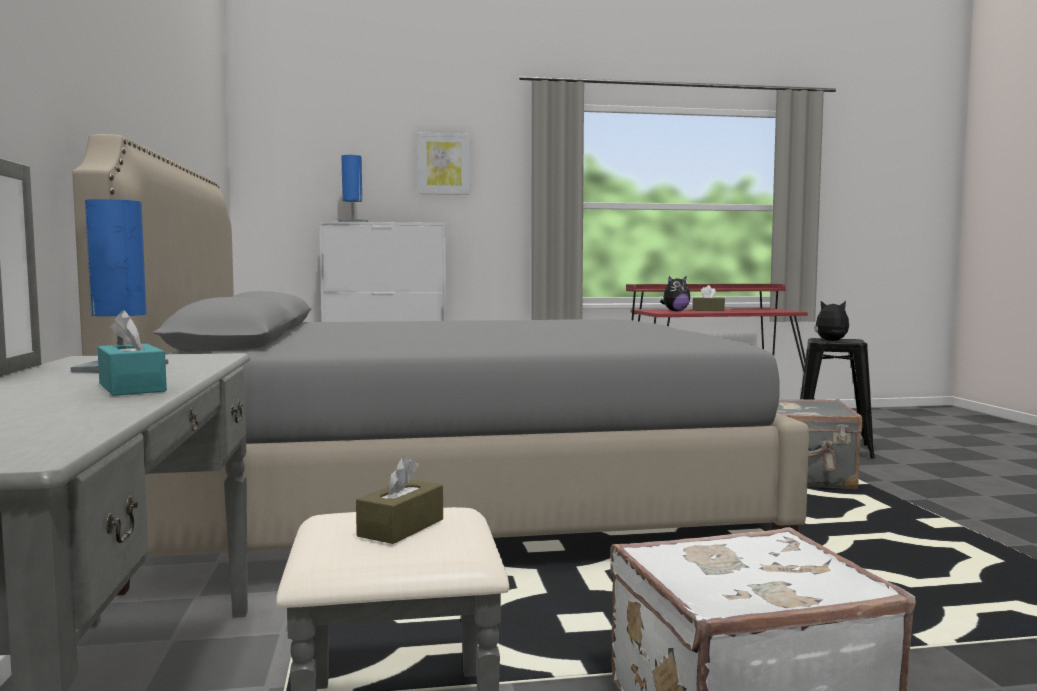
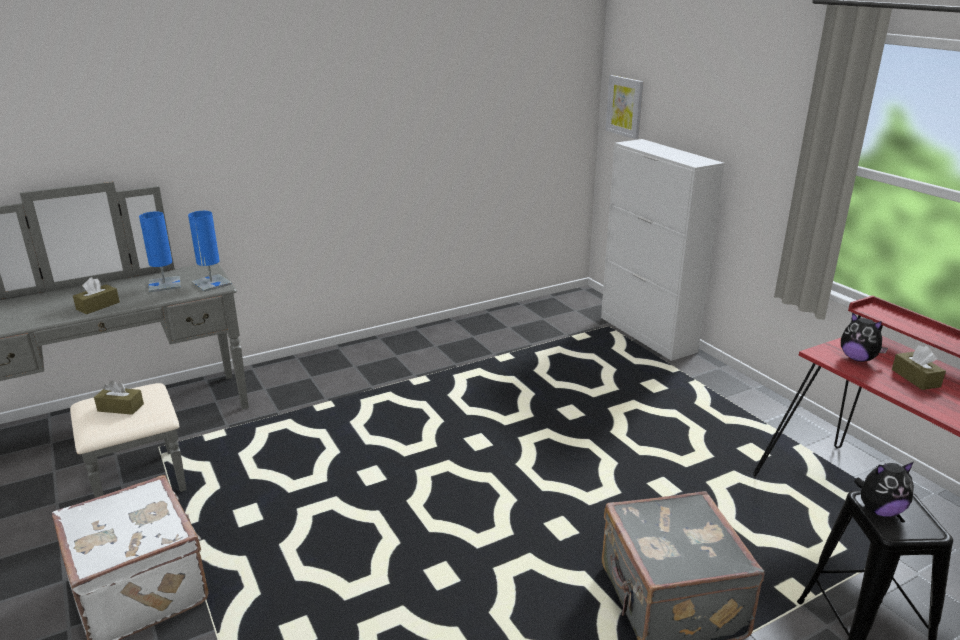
camera: 70 degrees right, 20 degrees up
(132, 387) = (98, 306): turquoise tissue box -> brown tissue box
(352, 222) = (648, 146): blue table lamp -> blue table lamp (211, 283)
(443, 164) = (740, 96): picture -> picture (625, 106)
(453, 502) = (453, 418): grey bed -> none
(832, 341) = (879, 510): plush toy -> plush toy turned 90 degrees clockwise

